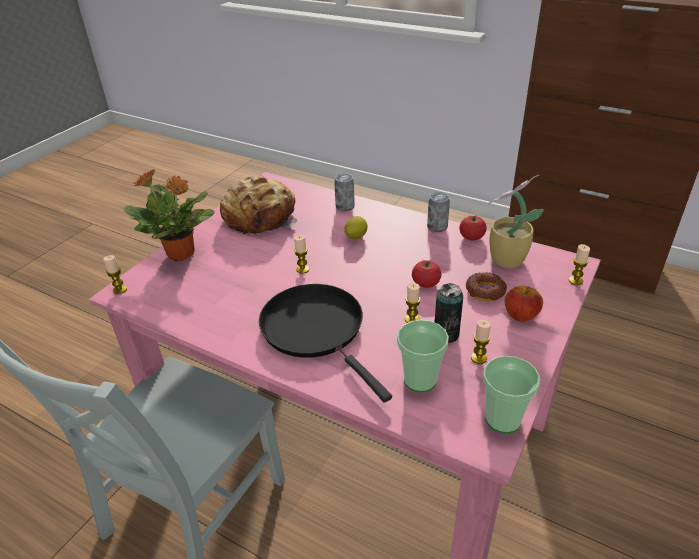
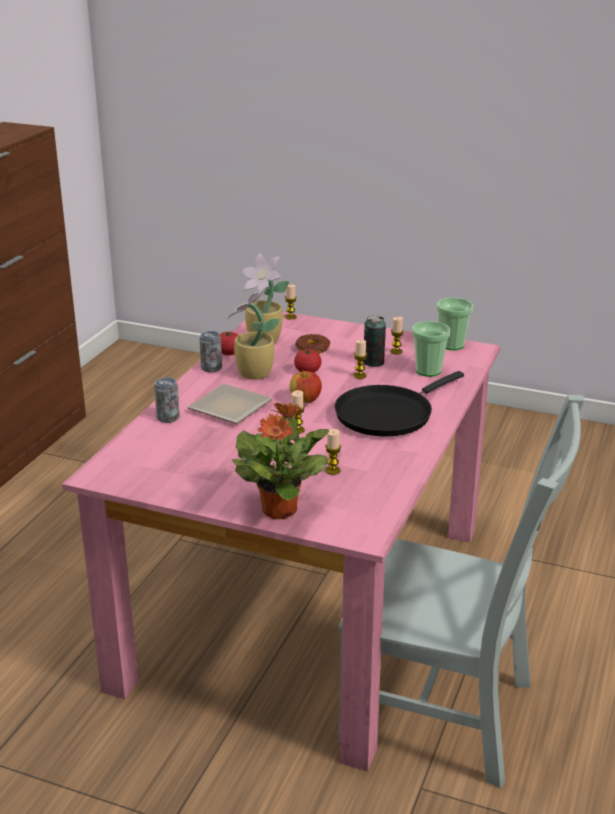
camera: 100 degrees left, 10 degrees down
(120, 289) = (360, 537): candle -> candle (332, 470)
(260, 216) = (189, 469): bread -> none
(355, 237) = (233, 407): lemon -> plate
(423, 250) = (253, 374): none -> potted plant
(520, 316) = (342, 337): apple -> apple (305, 400)

